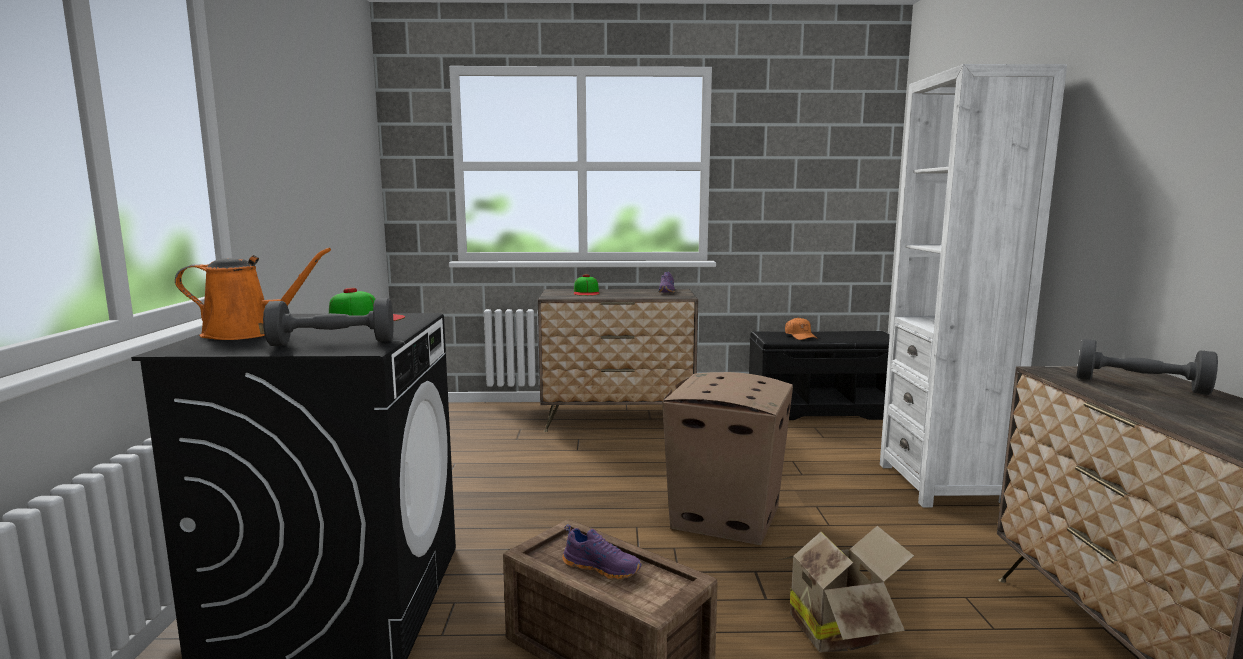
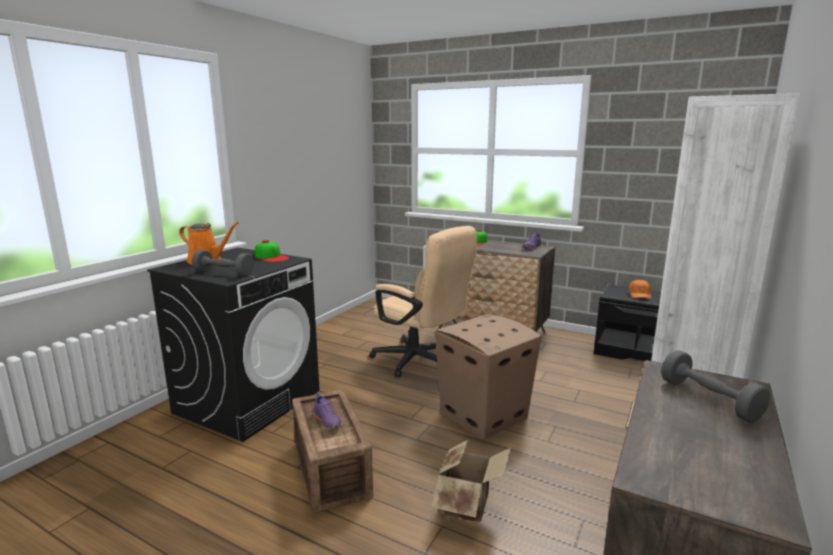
camera: 30 degrees right, 5 degrees up
(567, 473) = (421, 362): none -> beige office chair

